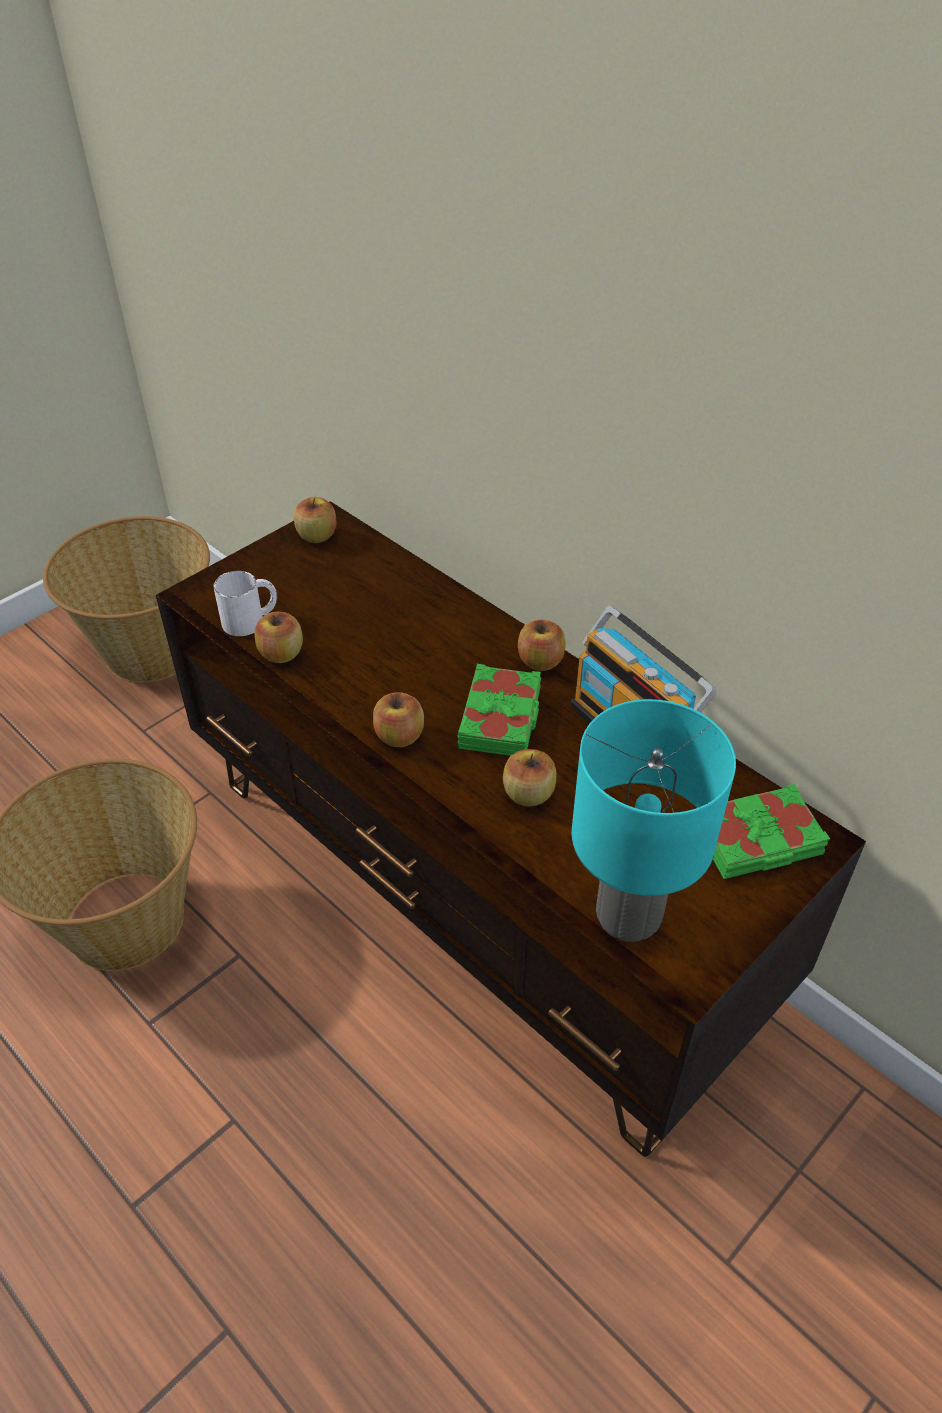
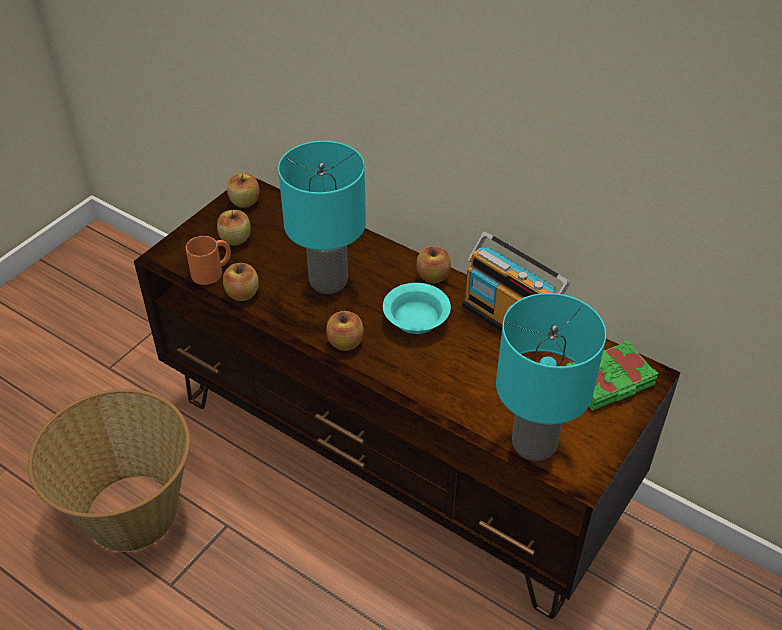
camera: 10 degrees left, 0 degrees up
(151, 649) = (98, 303): basket -> none
(251, 620) = (212, 271): white mug -> orange mug
(395, 654) = (327, 284): none -> turquoise table lamp
(501, 718) = (415, 320): green book -> turquoise bowl
(528, 794) = (446, 371): apple -> apple (235, 239)

